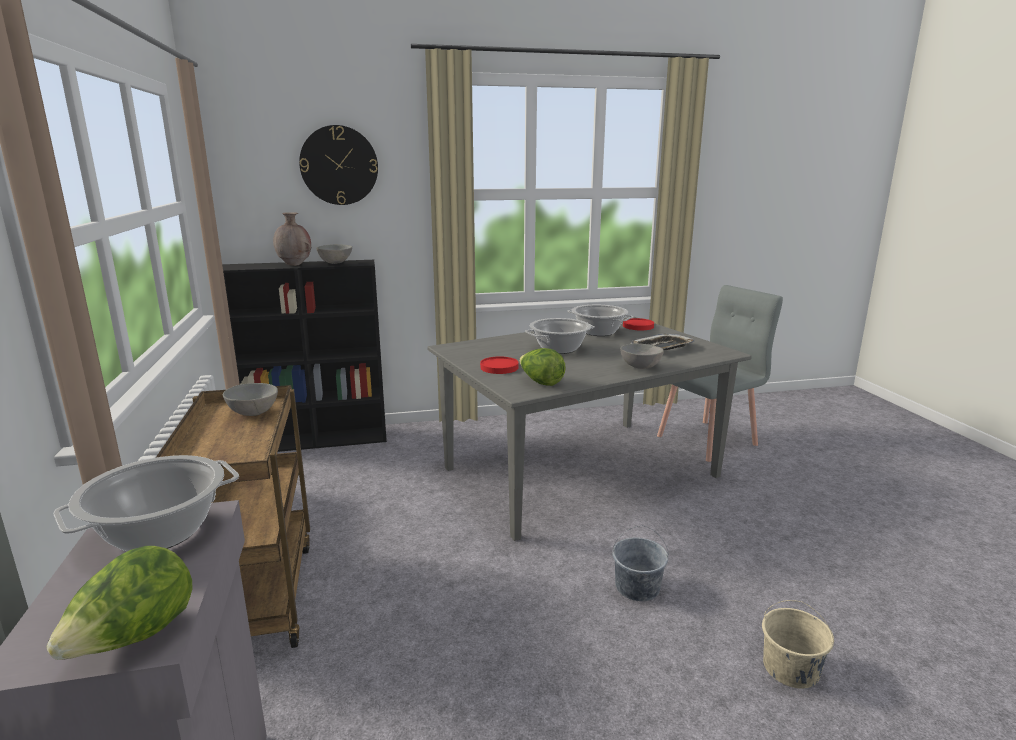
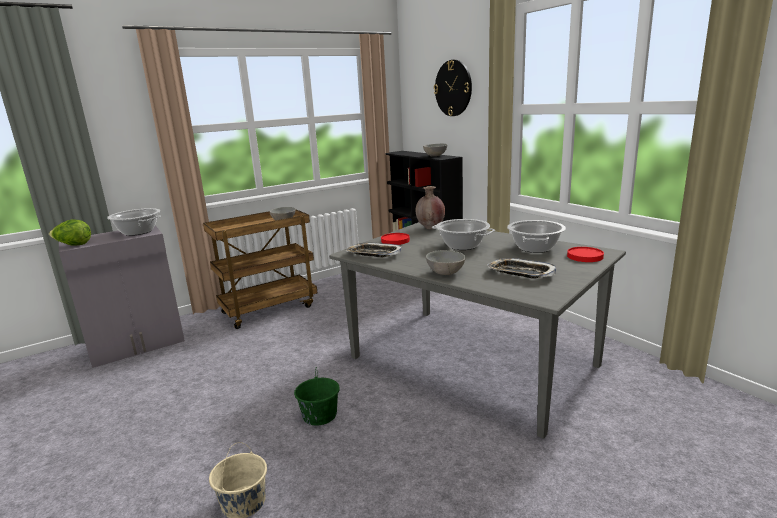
camera: 70 degrees right, 0 degrees up
(295, 264) = (418, 154): brown vase -> brown vase (430, 228)
(540, 382) = (374, 254): lettuce -> tray
(636, 587) = (320, 415): grey bucket -> green bucket
(708, 440) = (632, 421): grey chair -> none

